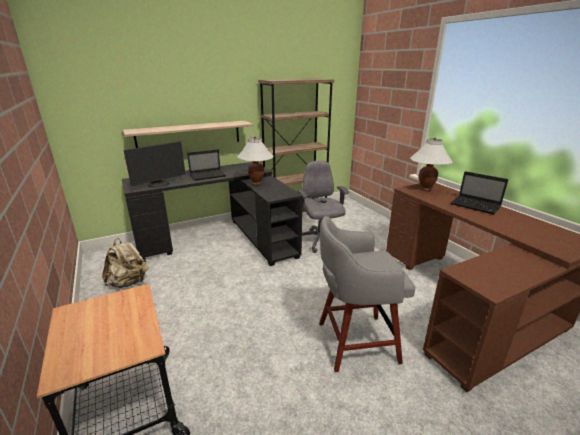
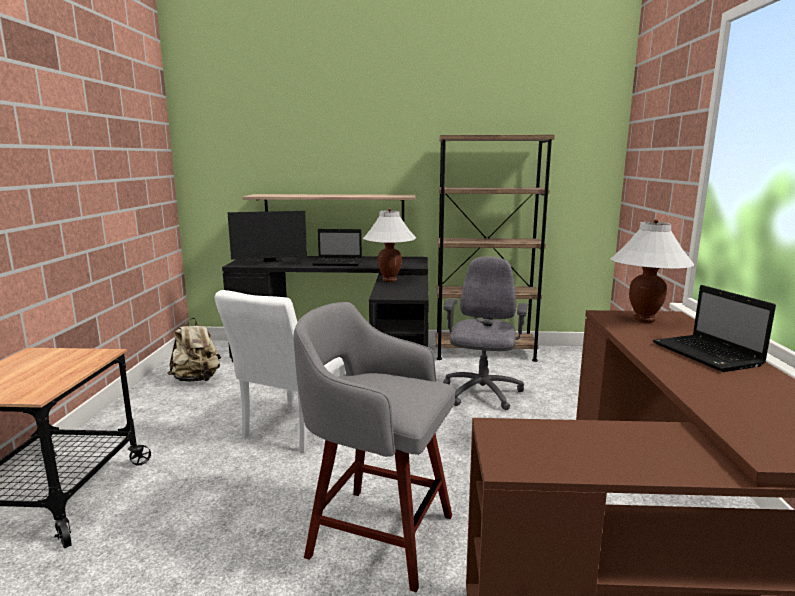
camera: 30 degrees right, 10 degrees down
(240, 298) = (291, 429): none -> white chair

